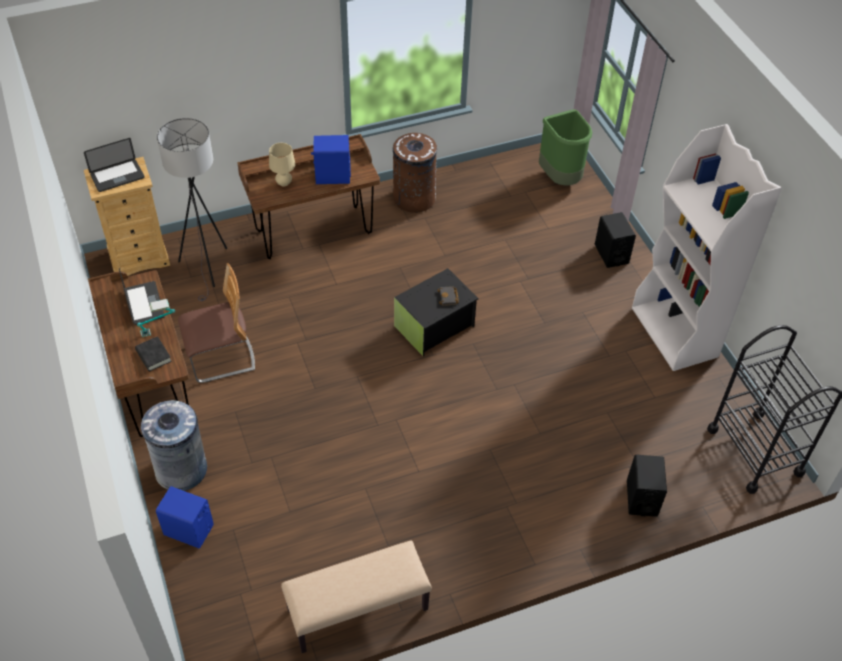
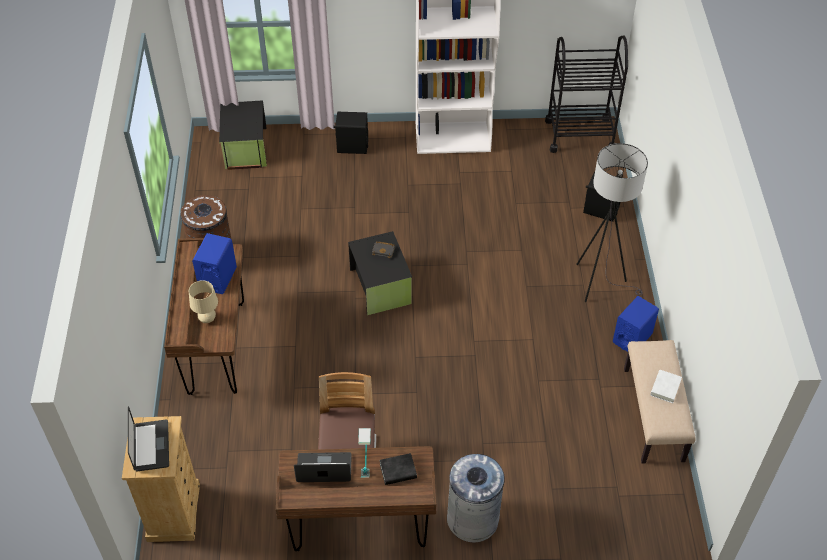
camera: 70 degrees left, 0 degrees up
(189, 530) = (542, 524): blue speaker -> blue speaker (632, 338)
(208, 268) = (221, 449): grey floor lamp -> grey floor lamp (600, 282)
(352, 585) = (665, 388): none -> white book
(561, 178) = (245, 148): green trash can -> black storage box

